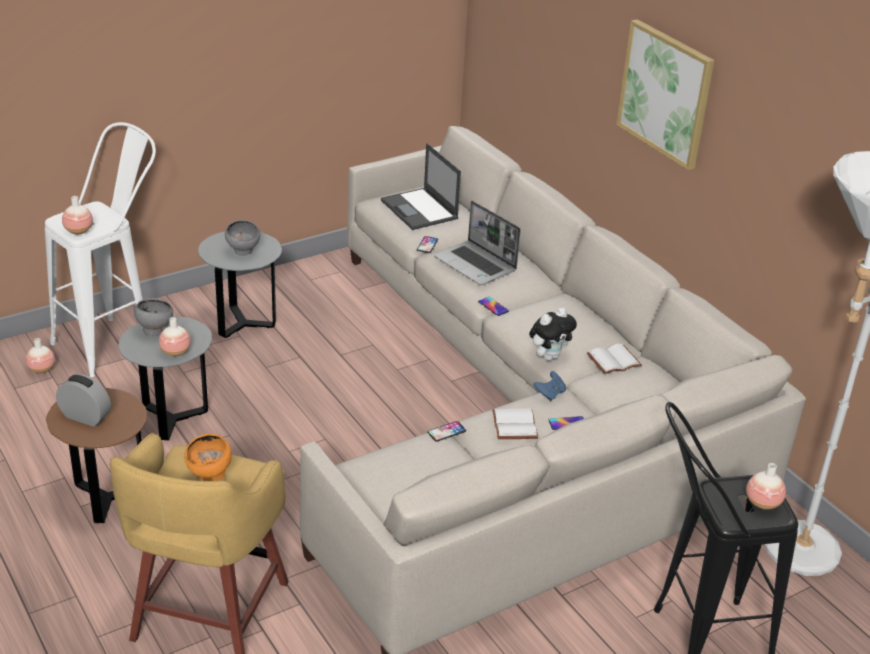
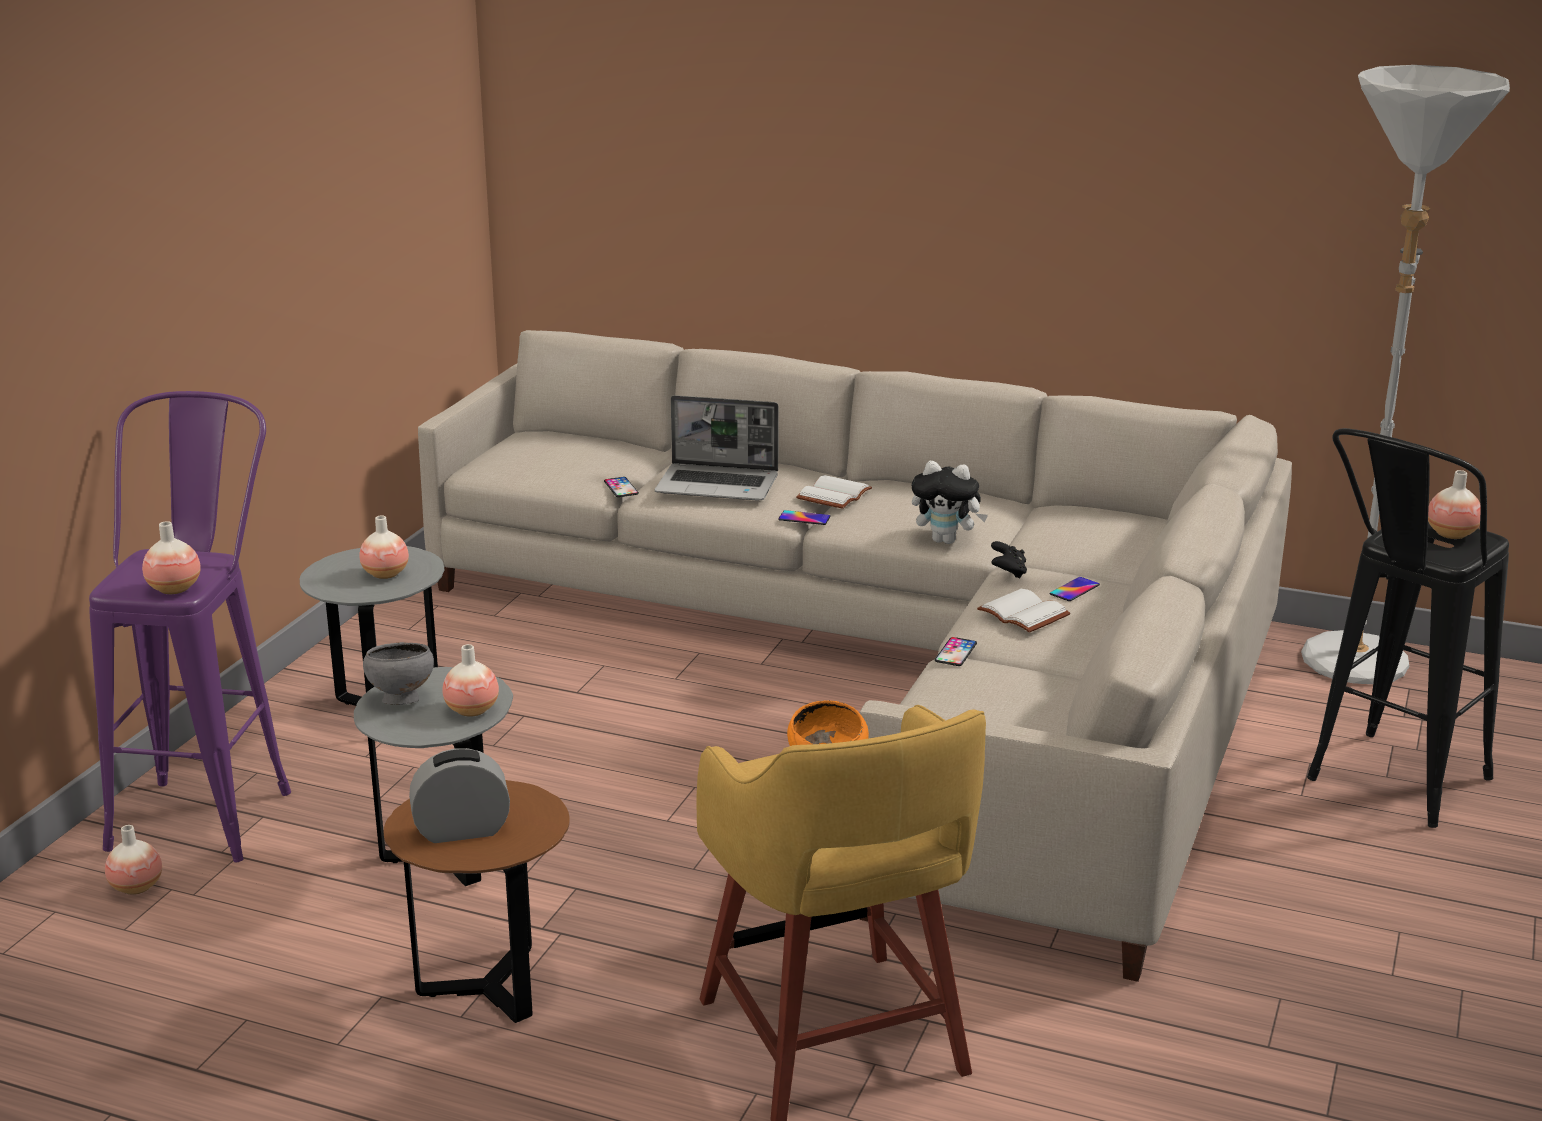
camera: 35 degrees left, 10 degrees down
(115, 341) = (211, 806): white stool -> purple stool
(244, 252) = (385, 574): grey bowl -> vase
(420, 210) = (555, 456): laptop -> none
(549, 356) = (946, 540): plush toy -> plush toy turned 90 degrees clockwise
(550, 393) = (1008, 572): blue game controller -> black game controller
(614, 361) = (1024, 518): white book -> white book (835, 496)
(666, 93) = (939, 141): picture -> none

